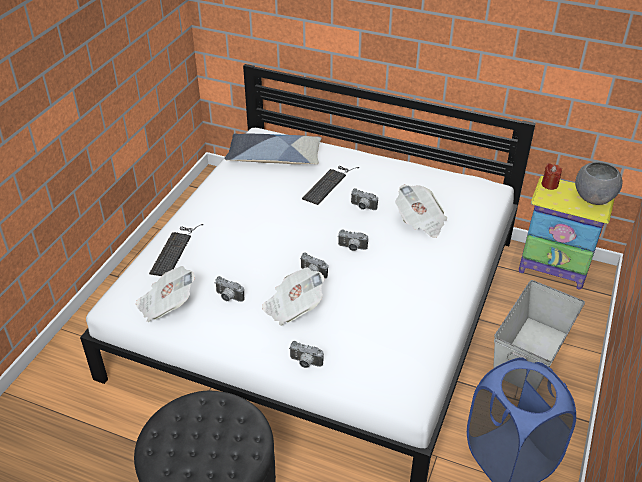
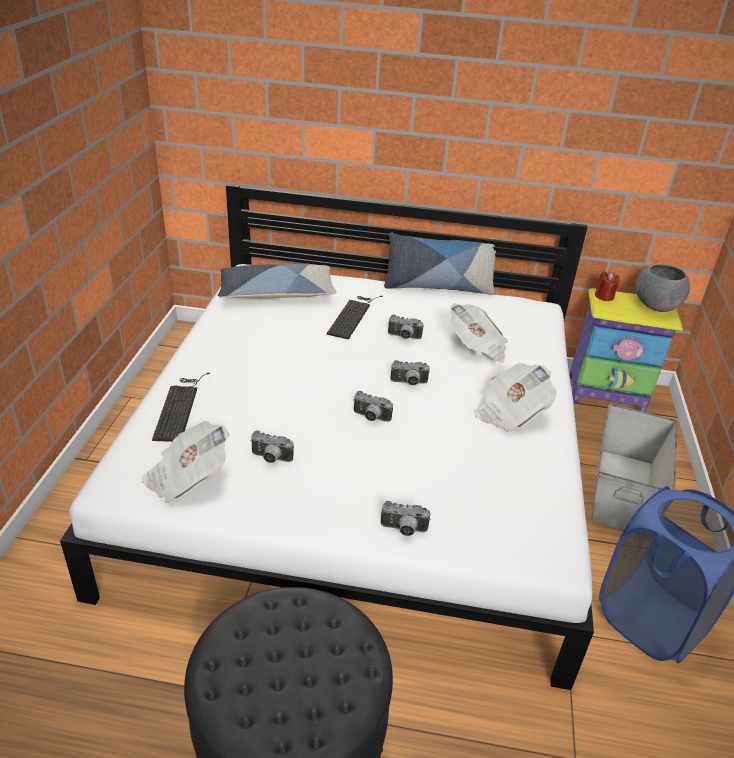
camera: 15 degrees left, 5 degrees down
(293, 307) = (361, 461): newspaper -> newspaper (510, 412)
(410, 162) = (438, 287): none -> pillow

